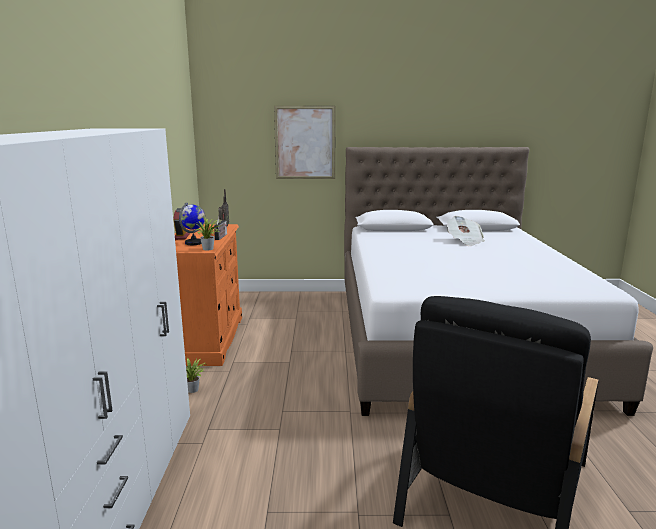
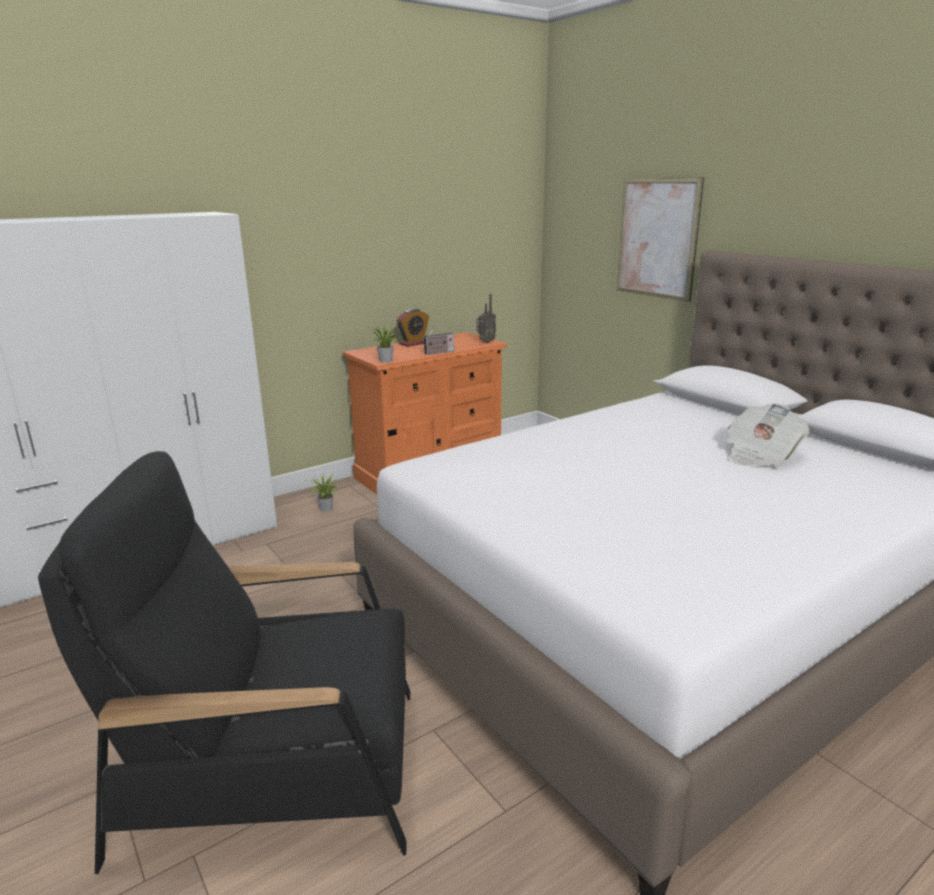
camera: 55 degrees right, 5 degrees up
(194, 243) = (399, 352): globe -> none

